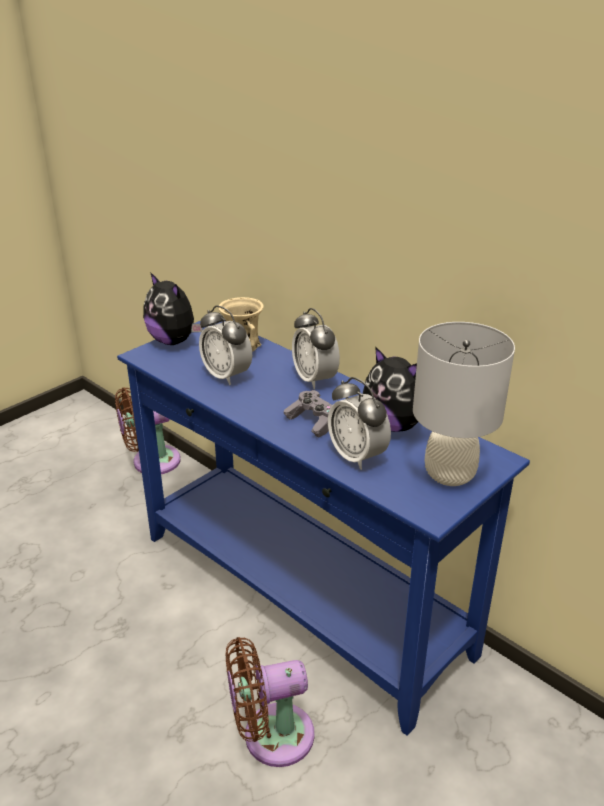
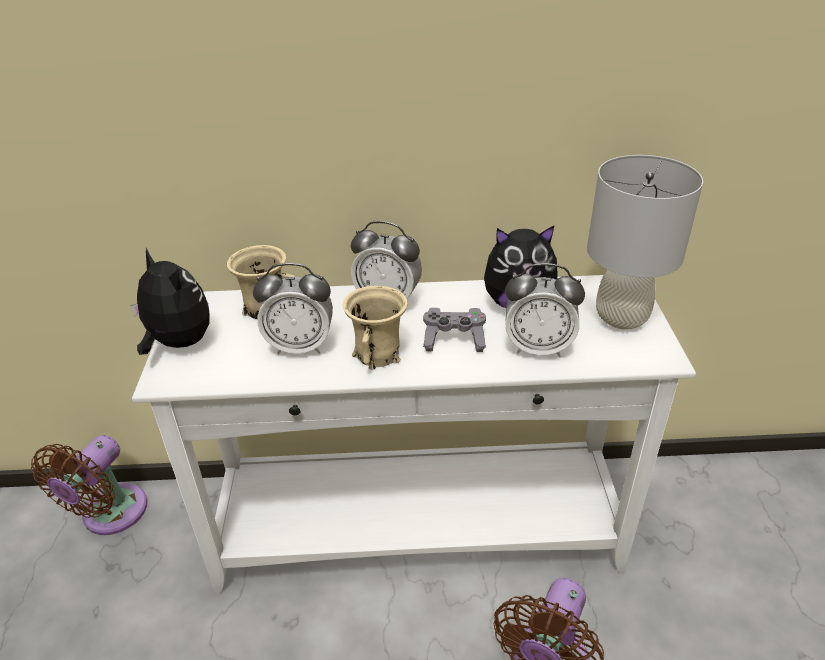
camera: 45 degrees left, 5 degrees up
(174, 341) = (177, 343): plush toy -> plush toy turned 135 degrees counterclockwise
(259, 403) = (378, 354): none -> beige mug
(304, 593) = (419, 526): blue console table -> white console table

